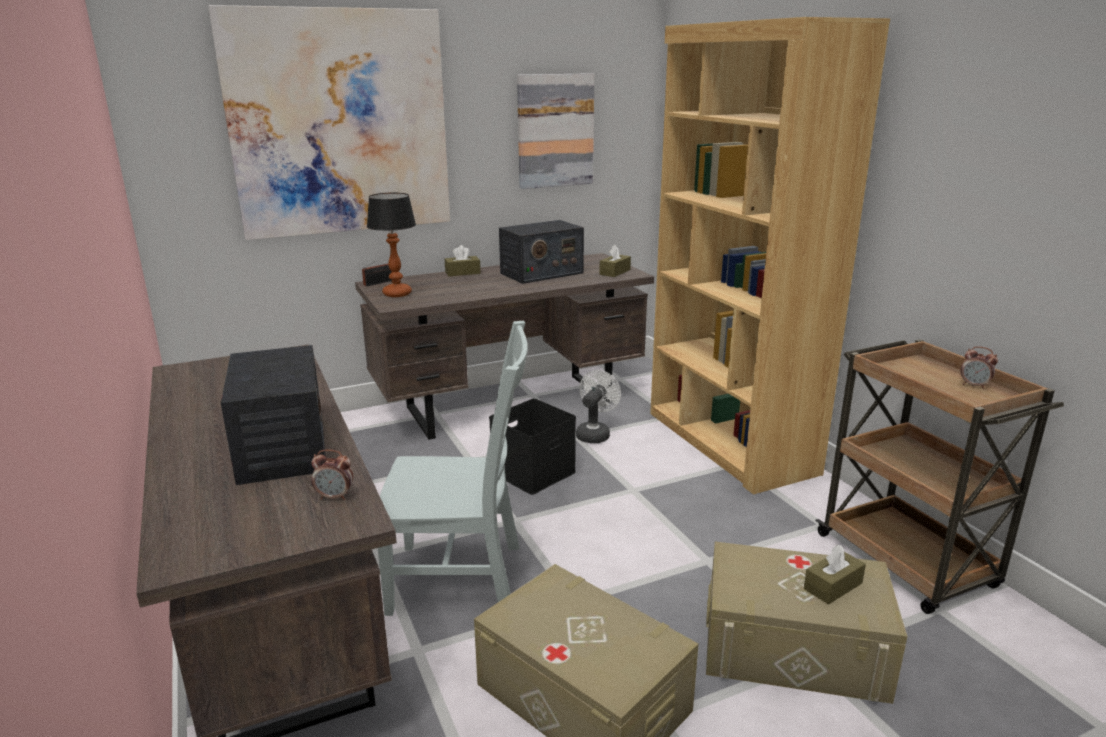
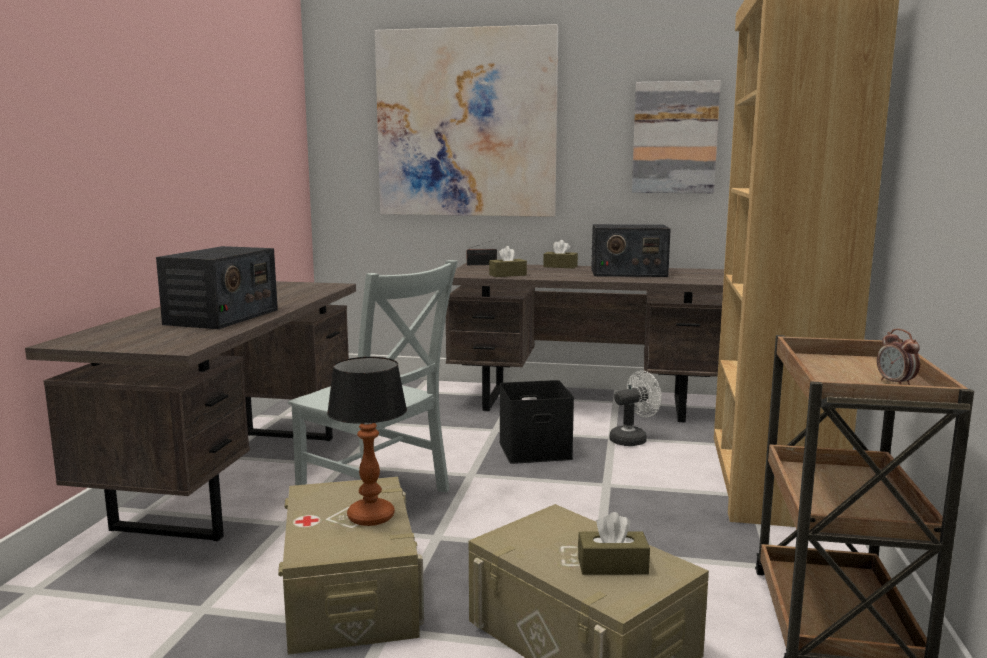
camera: 35 degrees right, 10 degrees down
(335, 497) = (194, 338): alarm clock -> none
(396, 294) = (478, 270): table lamp -> table lamp (370, 517)
(615, 272) = (701, 279): brown tissue box -> brown tissue box (507, 275)

